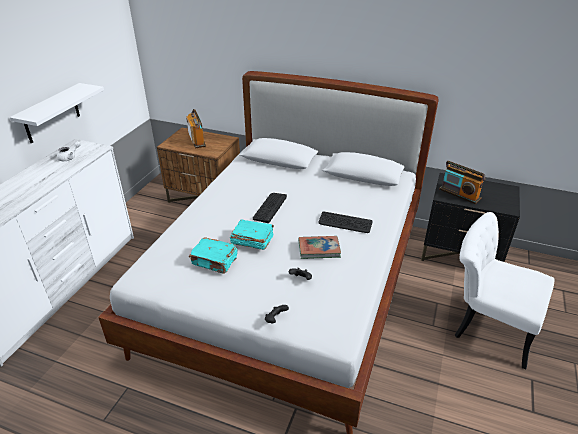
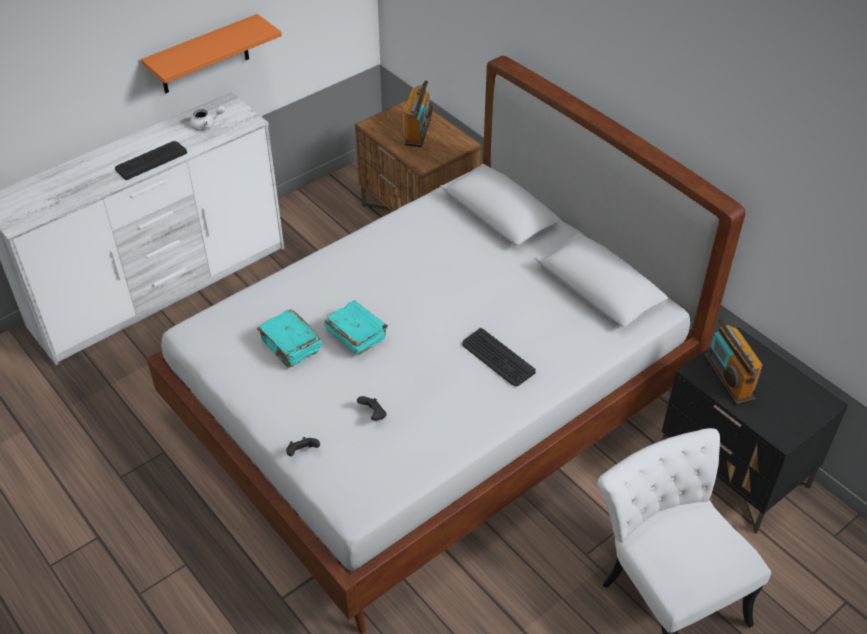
camera: 30 degrees right, 10 degrees up
(51, 114) = (204, 55): white shelf -> orange shelf
(269, 207) = (418, 292): keyboard -> keyboard (151, 160)
(319, 249) = (429, 383): book -> none

